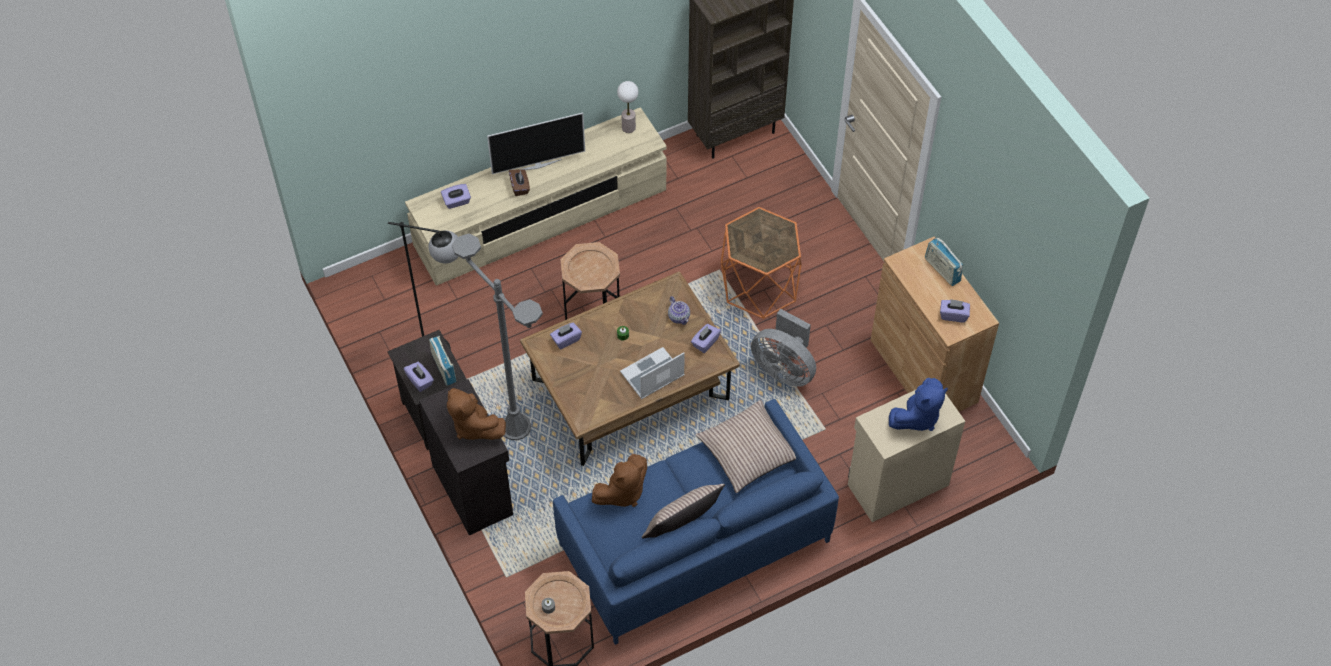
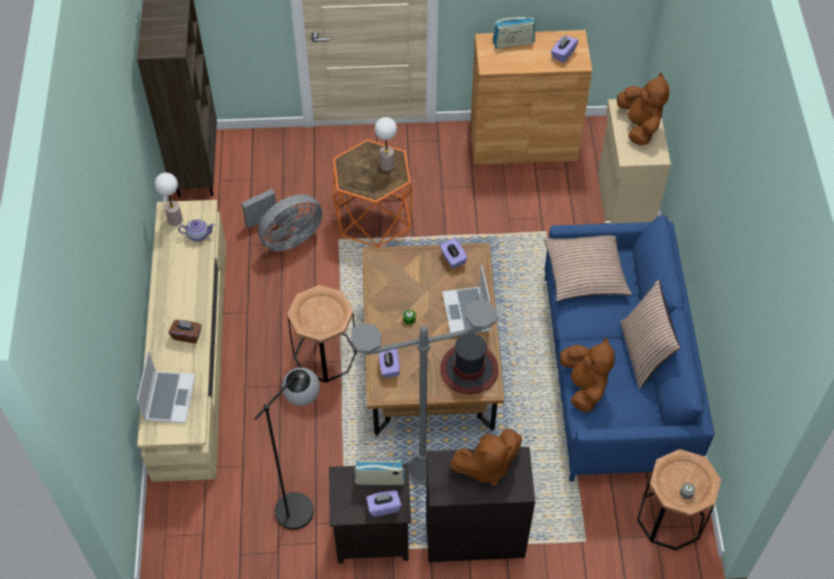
camera: 65 degrees left, 0 degrees up
(457, 202) = (169, 397): purple tissue box -> laptop
(538, 164) = (169, 310): television -> none
(594, 399) = (469, 369): none -> hat
(679, 316) = (413, 267): teapot -> teapot (198, 235)
(774, 249) = (386, 165): none -> table lamp
(784, 369) = (470, 235): grey fan -> grey fan (286, 238)
(917, 417) = (639, 126): blue plush toy -> brown plush toy

